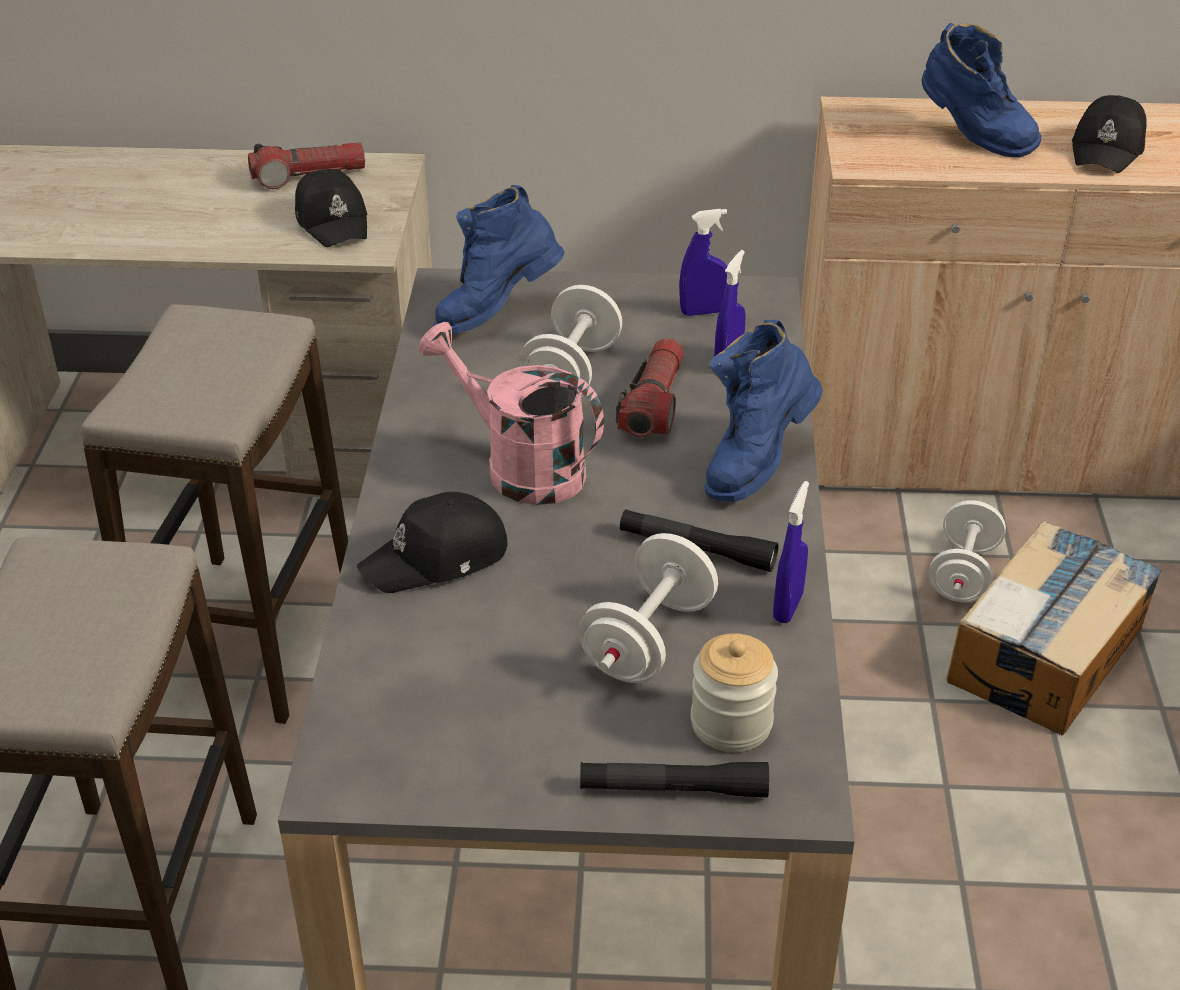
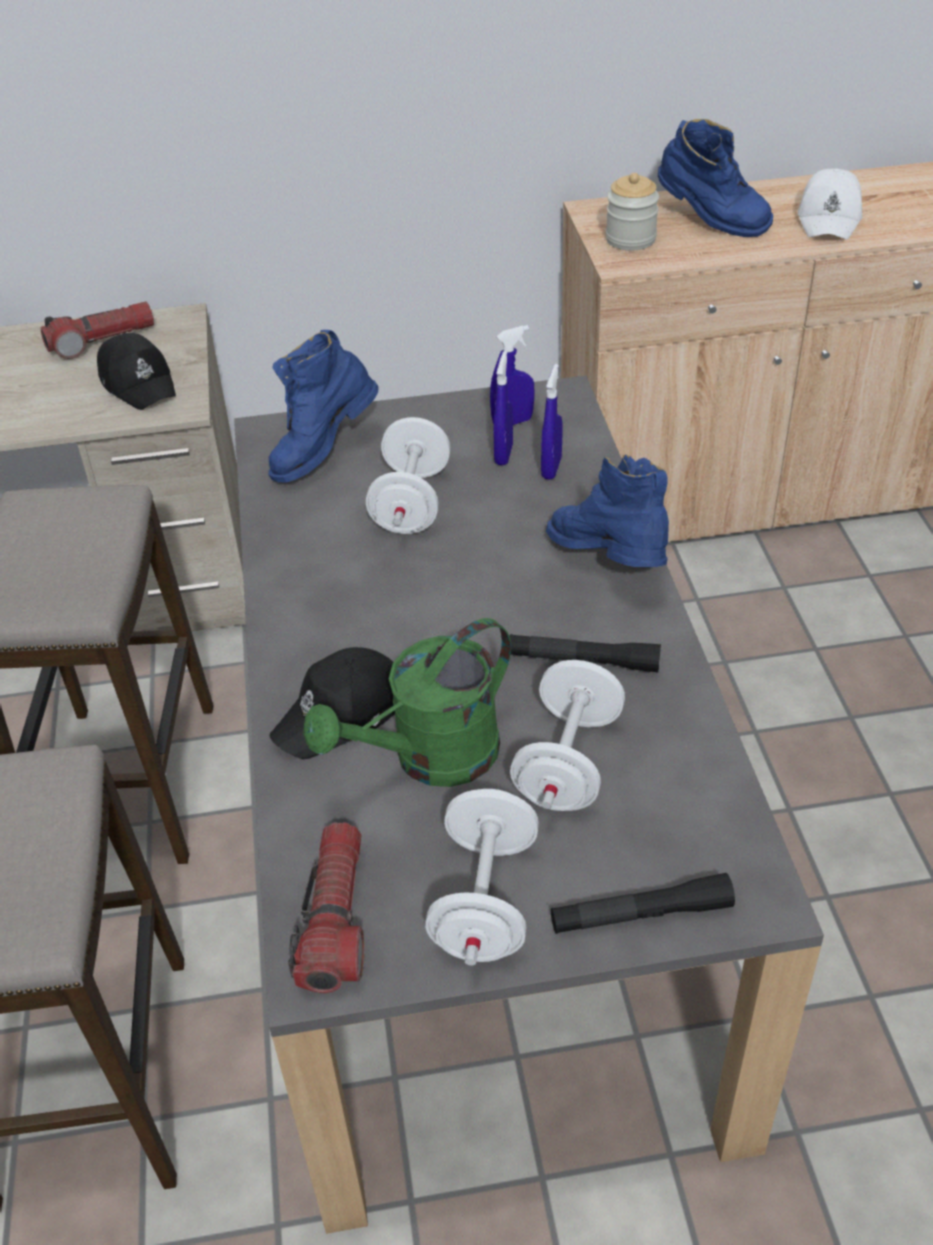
camera: 10 degrees left, 5 degrees up
(511, 614) = (430, 759): none -> green watering can
(520, 468) = (393, 606): pink watering can -> none
(654, 404) = (497, 520): flashlight -> flashlight (335, 919)
(731, 723) = (672, 835): jar -> jar (630, 239)
(756, 463) = (609, 565): blue boot -> blue boot turned 120 degrees clockwise
(788, 607) = (685, 705): blue spray bottle -> blue spray bottle (503, 454)
(963, 574) = (748, 610): white dumbbell -> white dumbbell (485, 901)
(1047, 653) = (839, 670): cardboard box -> none
(1108, 149) = (830, 218): black cap -> white cap

